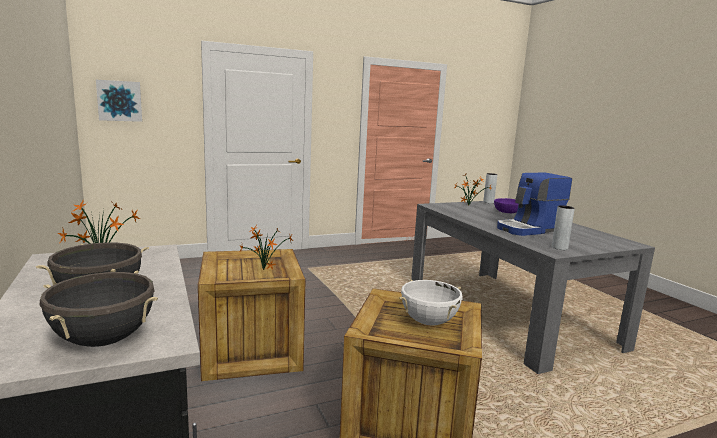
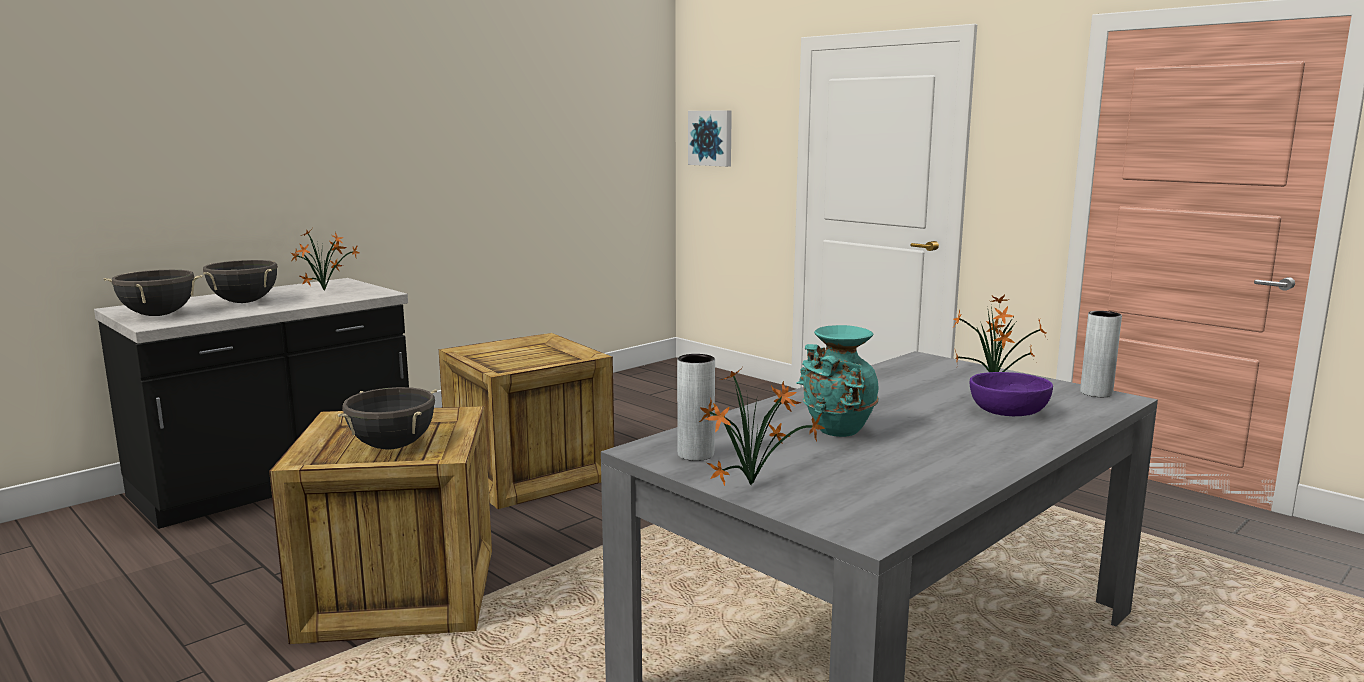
camera: 70 degrees right, 0 degrees up
(263, 269) = (524, 362): potted plant -> potted plant (754, 485)
(428, 322) = (393, 446): white cooking pot -> black cooking pot
(530, 229) = (836, 431): coffee machine -> turquoise vase

